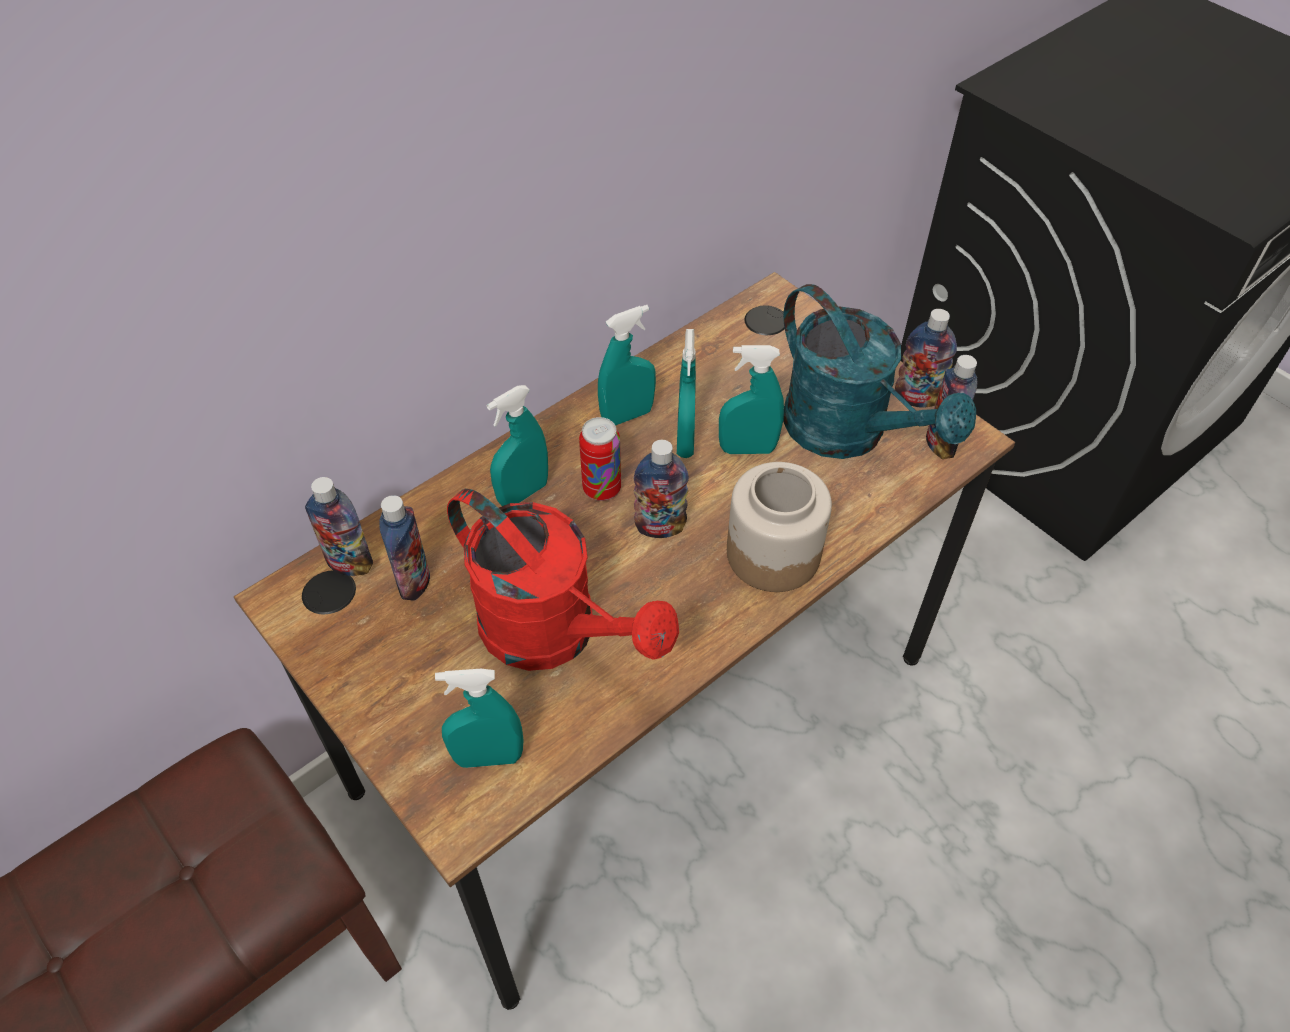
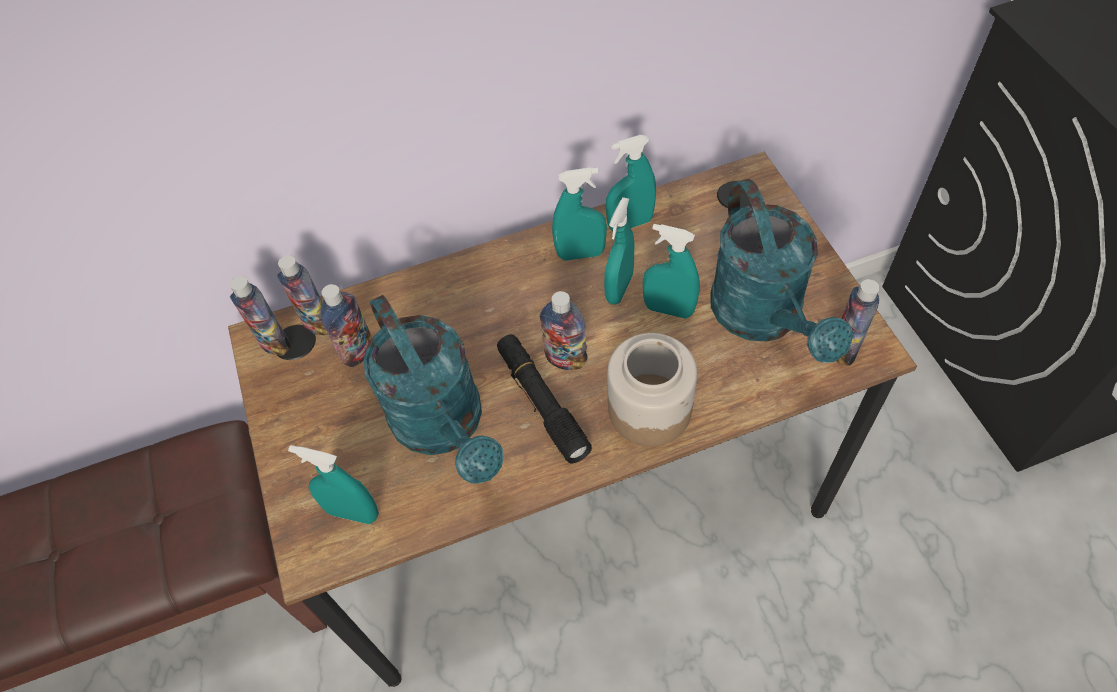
camera: 25 degrees right, 5 degrees up
(523, 493) = (469, 300): turquoise spray bottle -> turquoise spray bottle (630, 223)
(555, 633) = (445, 426): red watering can -> turquoise watering can
(602, 489) = (533, 313): can -> none
(654, 578) = (542, 402): none -> black flashlight
(916, 398) = (841, 300): bottle -> bottle (274, 343)

